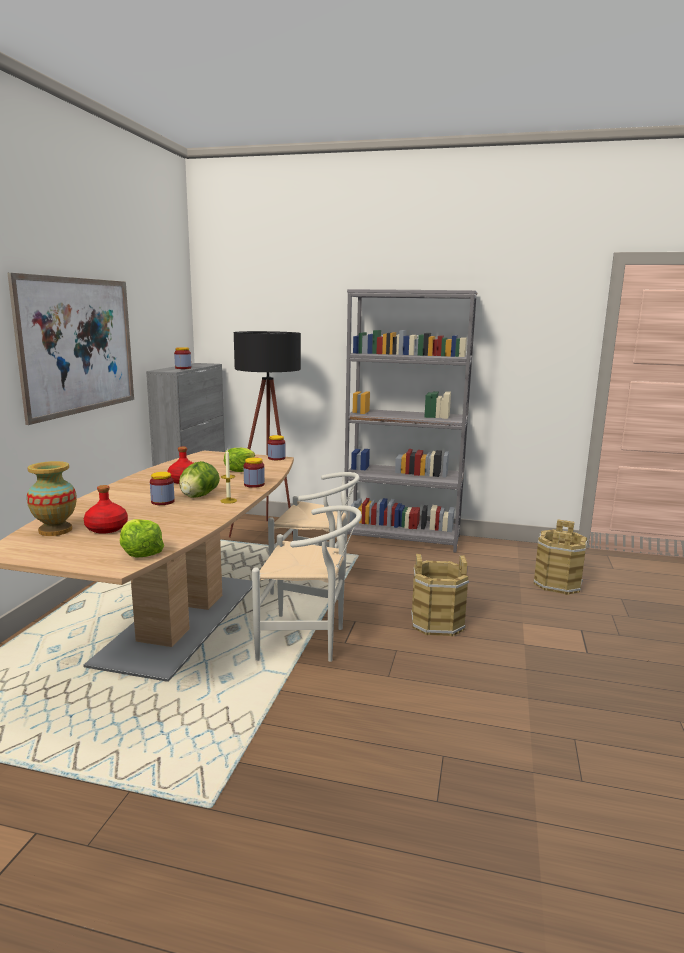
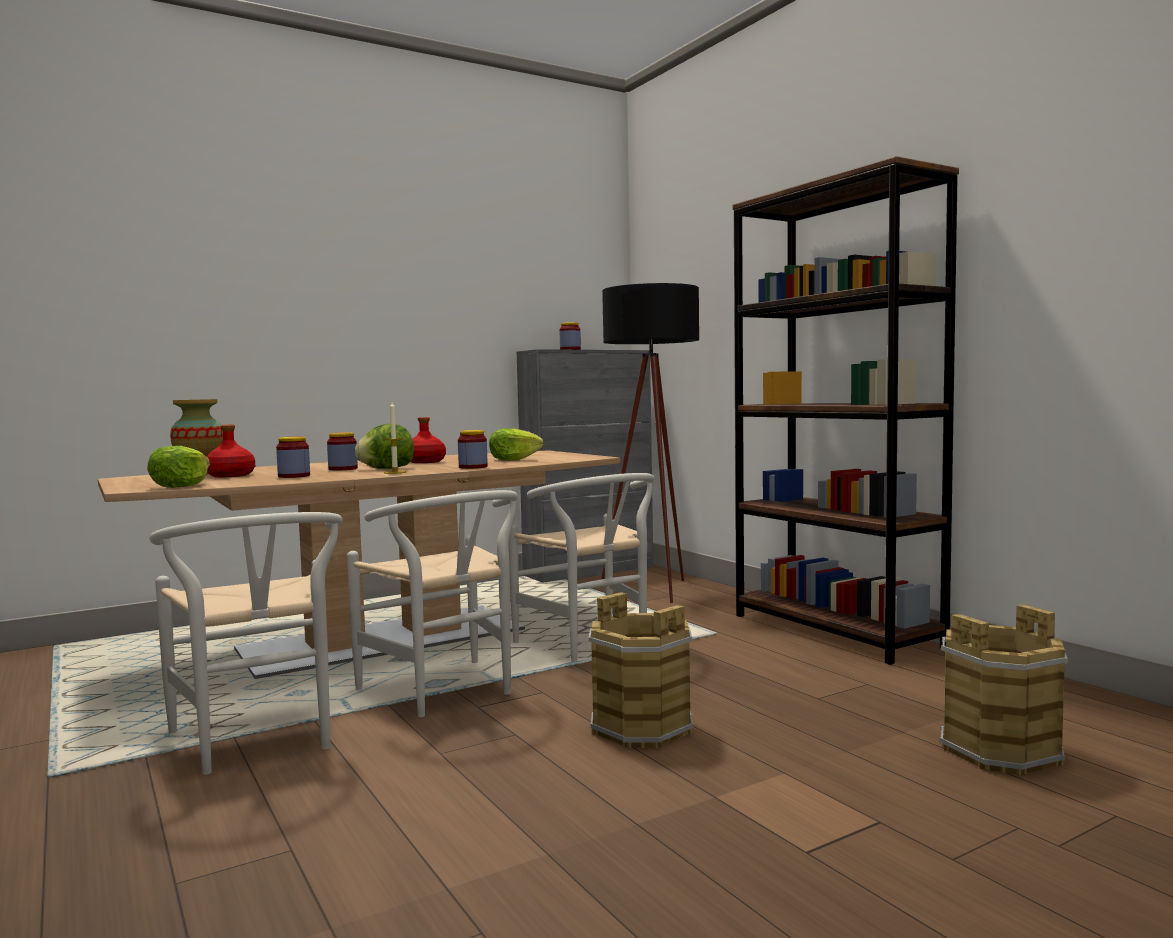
camera: 45 degrees right, 10 degrees down
(79, 346) = (395, 310): picture -> none
(276, 458) = (594, 456): jar -> jar (294, 476)
(284, 717) = (261, 742): none -> white chair
(402, 538) = (835, 631): grey bookcase -> brown bookcase

